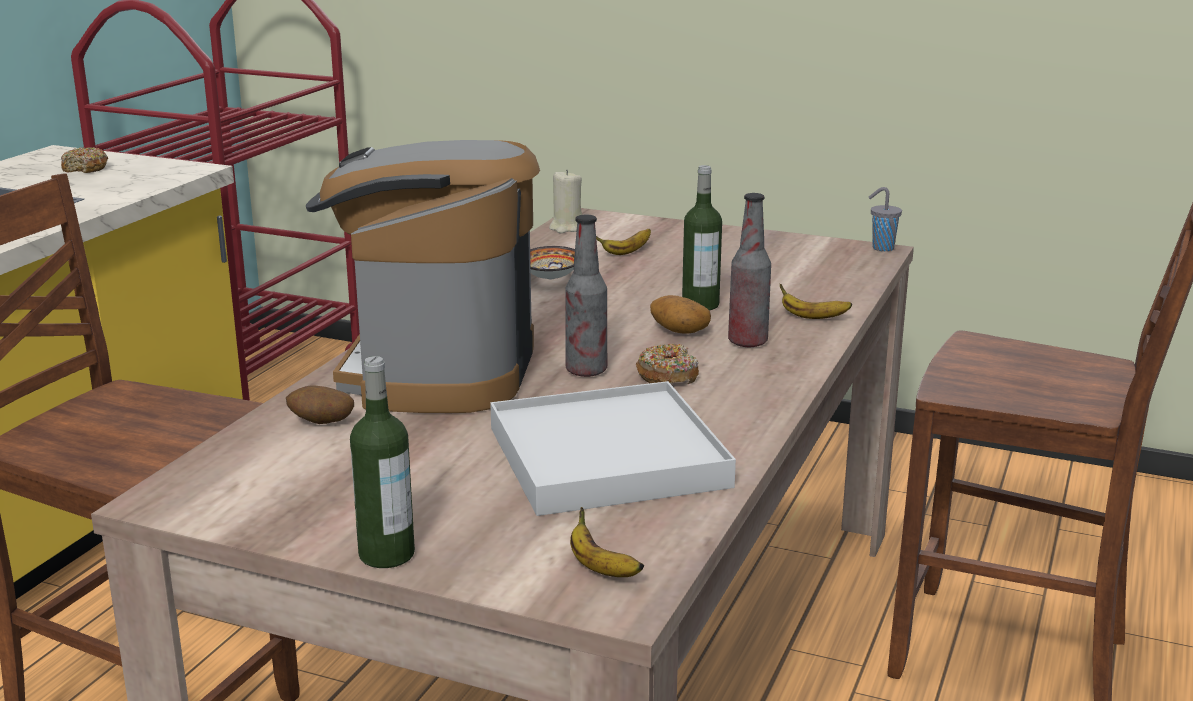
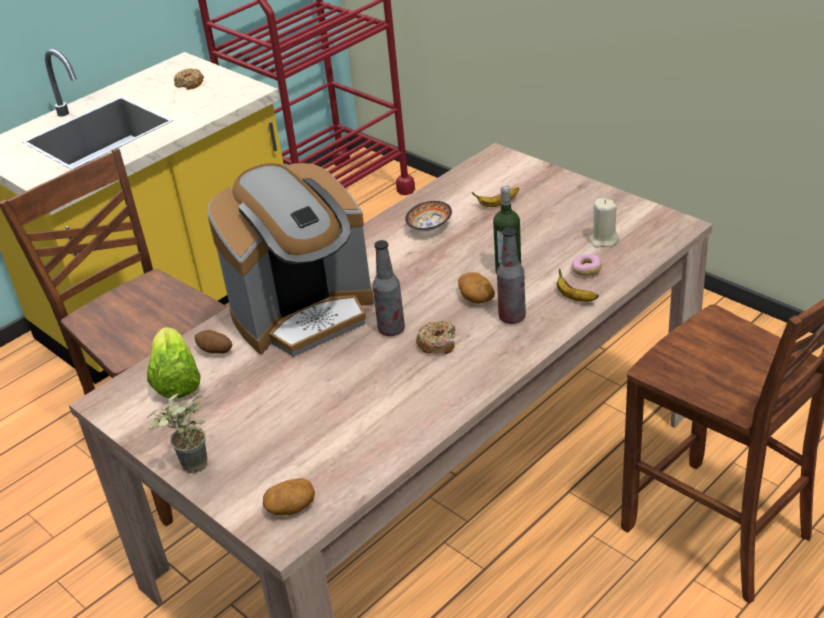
camera: 25 degrees right, 15 degrees up
(276, 460) = (176, 380): none -> lettuce
(386, 554) = (190, 470): bottle -> potted plant
(436, 371) = (304, 314): coffee machine -> coffee machine turned 150 degrees counterclockwise
(567, 228) = (475, 169): beige candle -> beige candle (603, 240)
(600, 568) = (290, 507): banana -> potato
(607, 457) = (353, 414): white tray -> none
(802, 294) = (586, 270): none -> donut
(881, 248) = (685, 223): grey cup -> none

